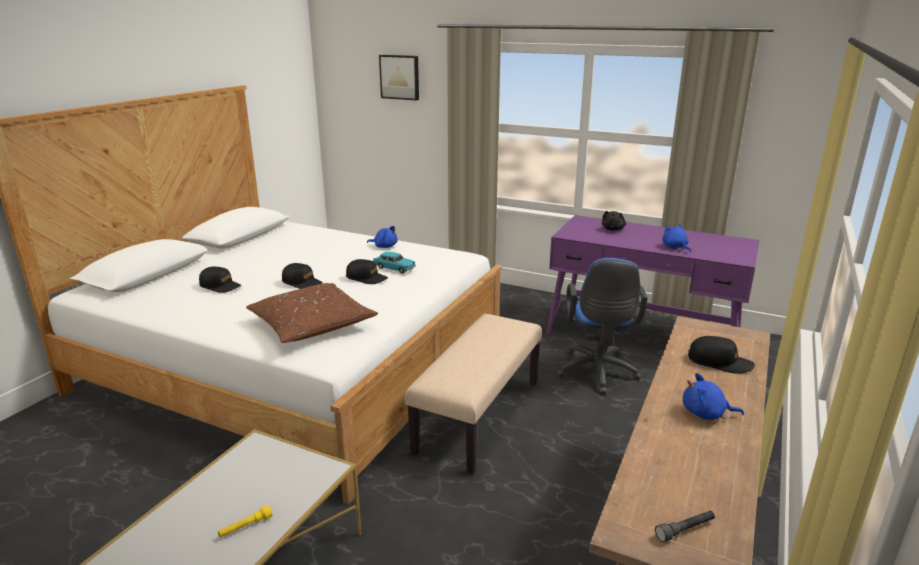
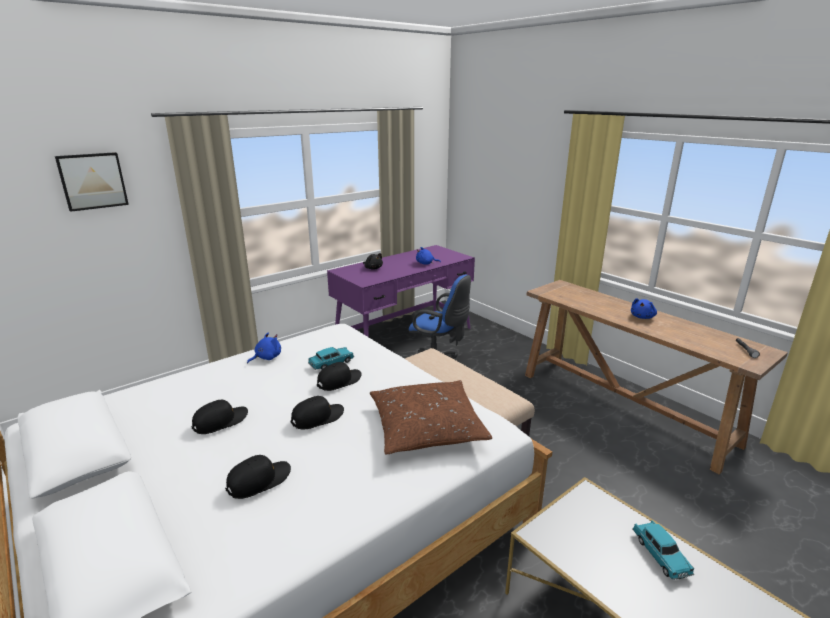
camera: 65 degrees left, 0 degrees up
(245, 527) = (660, 555): yellow flashlight -> turquoise toy car
(719, 362) = (588, 298): black cap -> black cap (220, 421)

